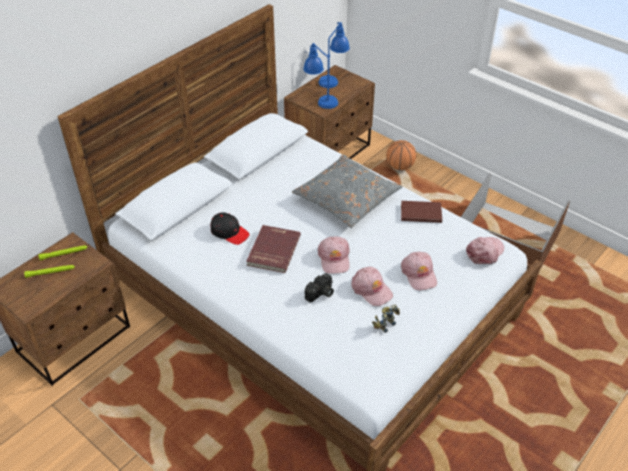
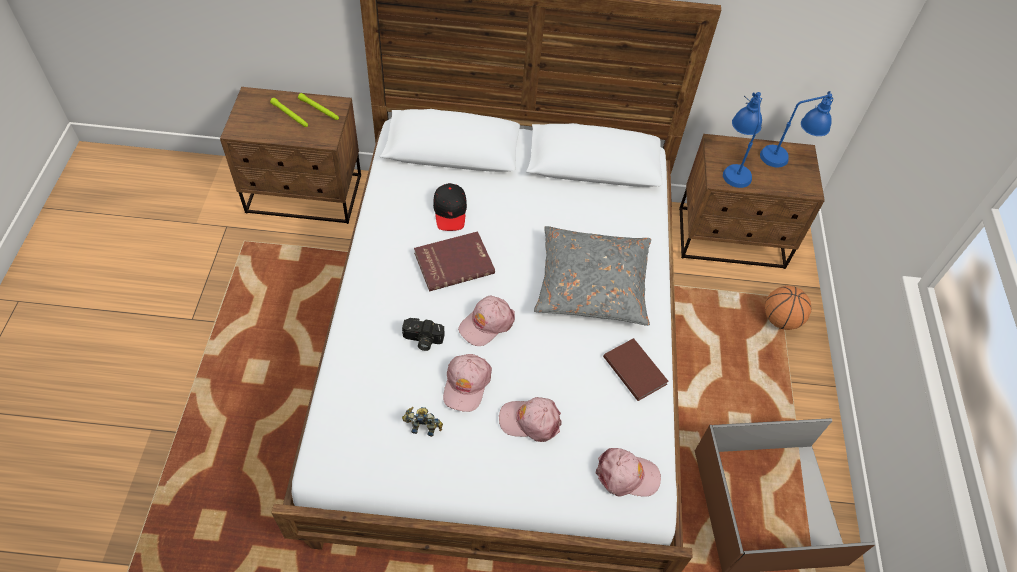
camera: 50 degrees right, 10 degrees up
(419, 274) = (530, 421): pink cap -> pink cap turned 60 degrees clockwise

